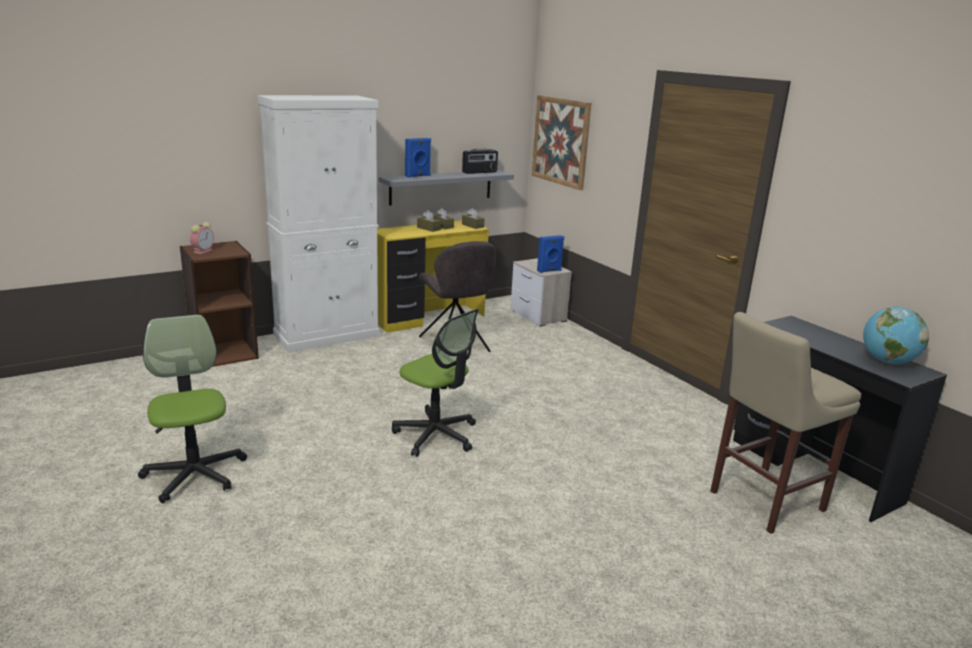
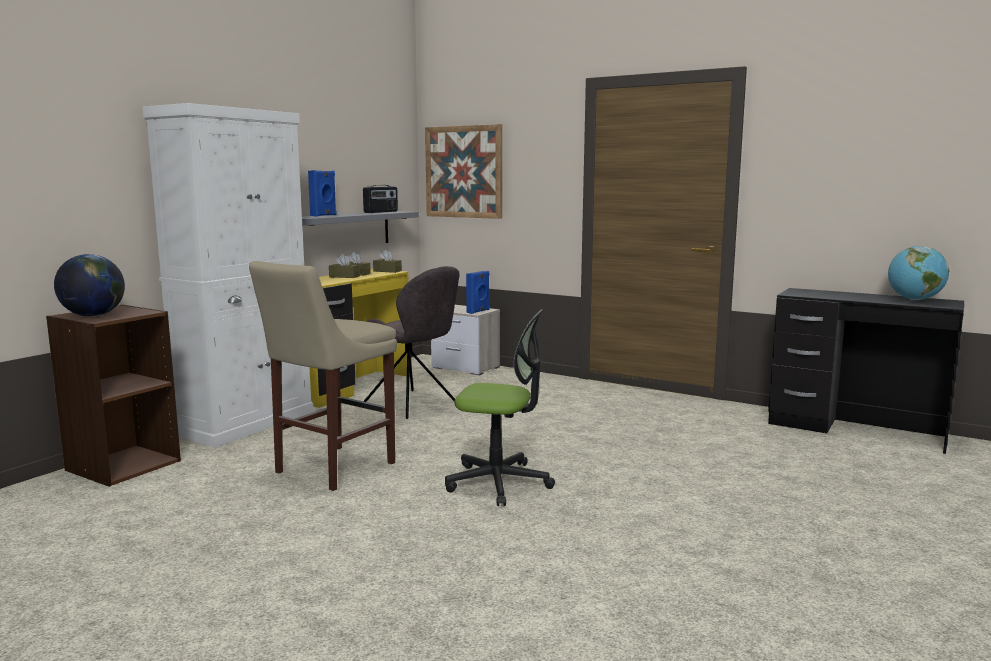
camera: 25 degrees left, 10 degrees down
(194, 474) = (242, 598): office chair -> none
(203, 251) = (93, 315): alarm clock -> globe
(762, 502) = (854, 460): beige stool -> beige stool (330, 469)

